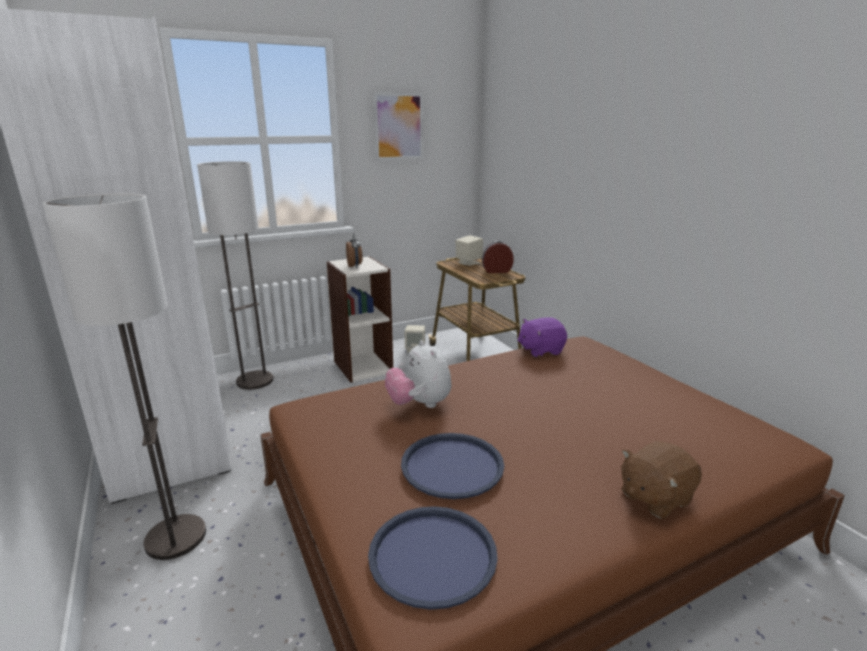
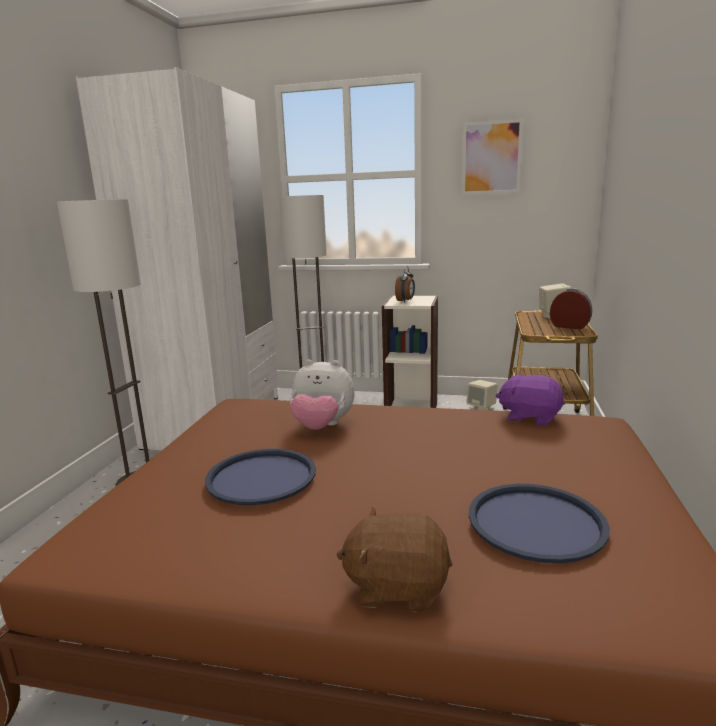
camera: 40 degrees right, 5 degrees down
(419, 404) = (322, 427): plush toy -> plush toy turned 90 degrees counterclockwise
(432, 555) = (139, 528): blue tray -> blue tray (536, 522)

